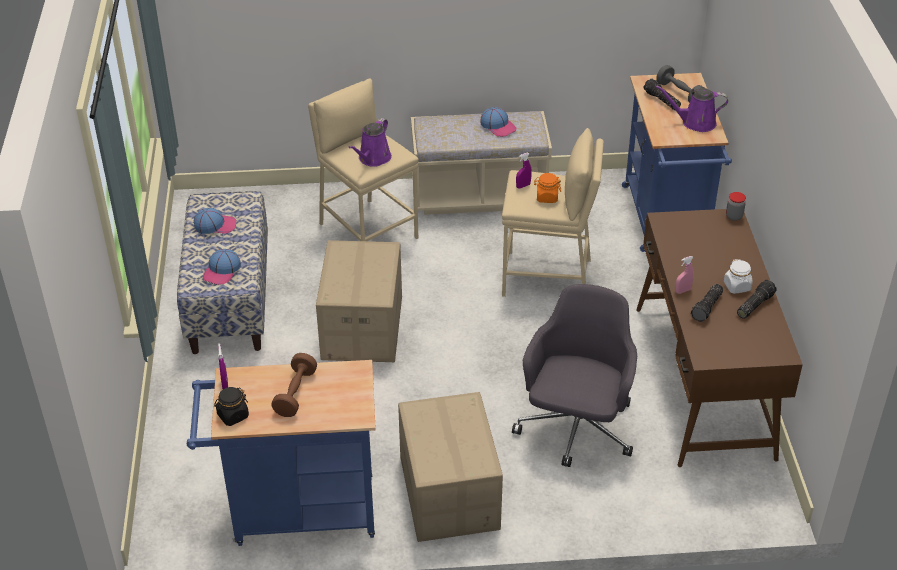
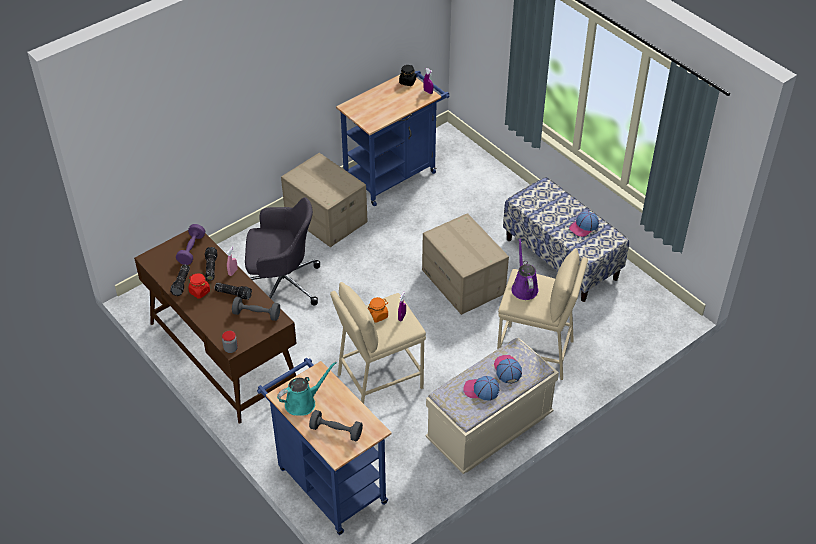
camera: 145 degrees right, 5 degrees up
(222, 271) = (541, 201): cap -> cap (507, 369)
(295, 393) = (389, 102): brown dumbbell -> none
(576, 429) = (282, 284): grey office chair -> grey office chair turned 75 degrees counterclockwise
(661, 100) = (346, 414): flashlight -> flashlight (234, 293)
(683, 236) = (256, 314): none -> grey dumbbell
(695, 123) = (303, 402): purple watering can -> turquoise watering can
(720, 339) = (191, 250): none -> purple dumbbell
(737, 286) = (199, 291): white jar -> red jar

